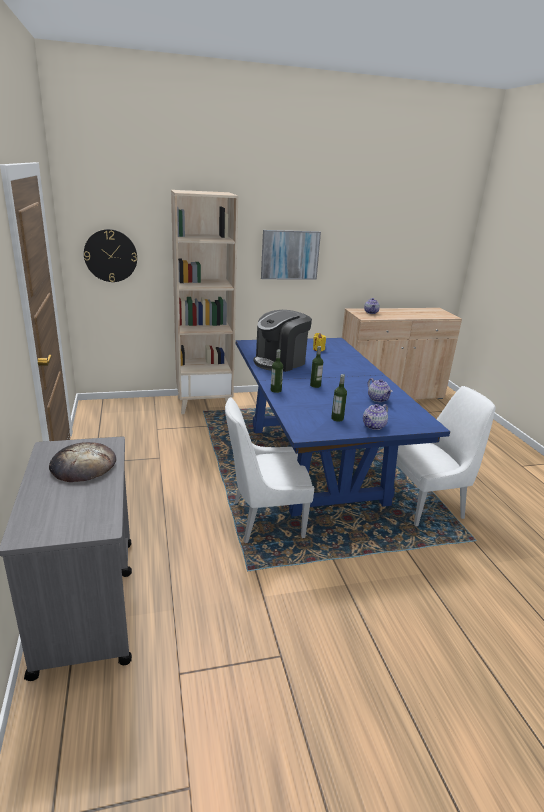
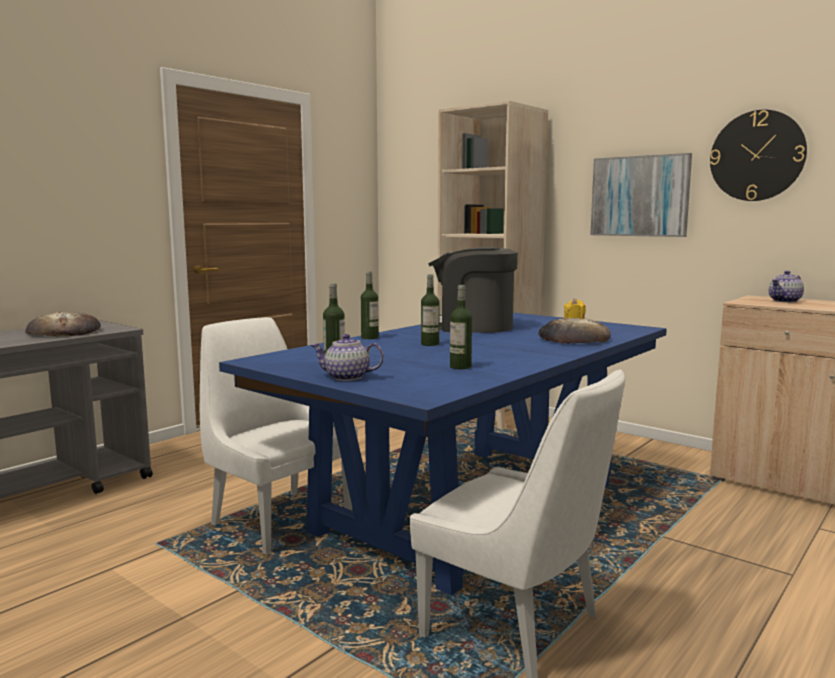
camera: 55 degrees right, 15 degrees down
(110, 256) = (418, 205): wall clock -> wall clock (757, 156)
(343, 359) = (573, 339): none -> bread
(378, 399) = (460, 367): teapot -> bottle

